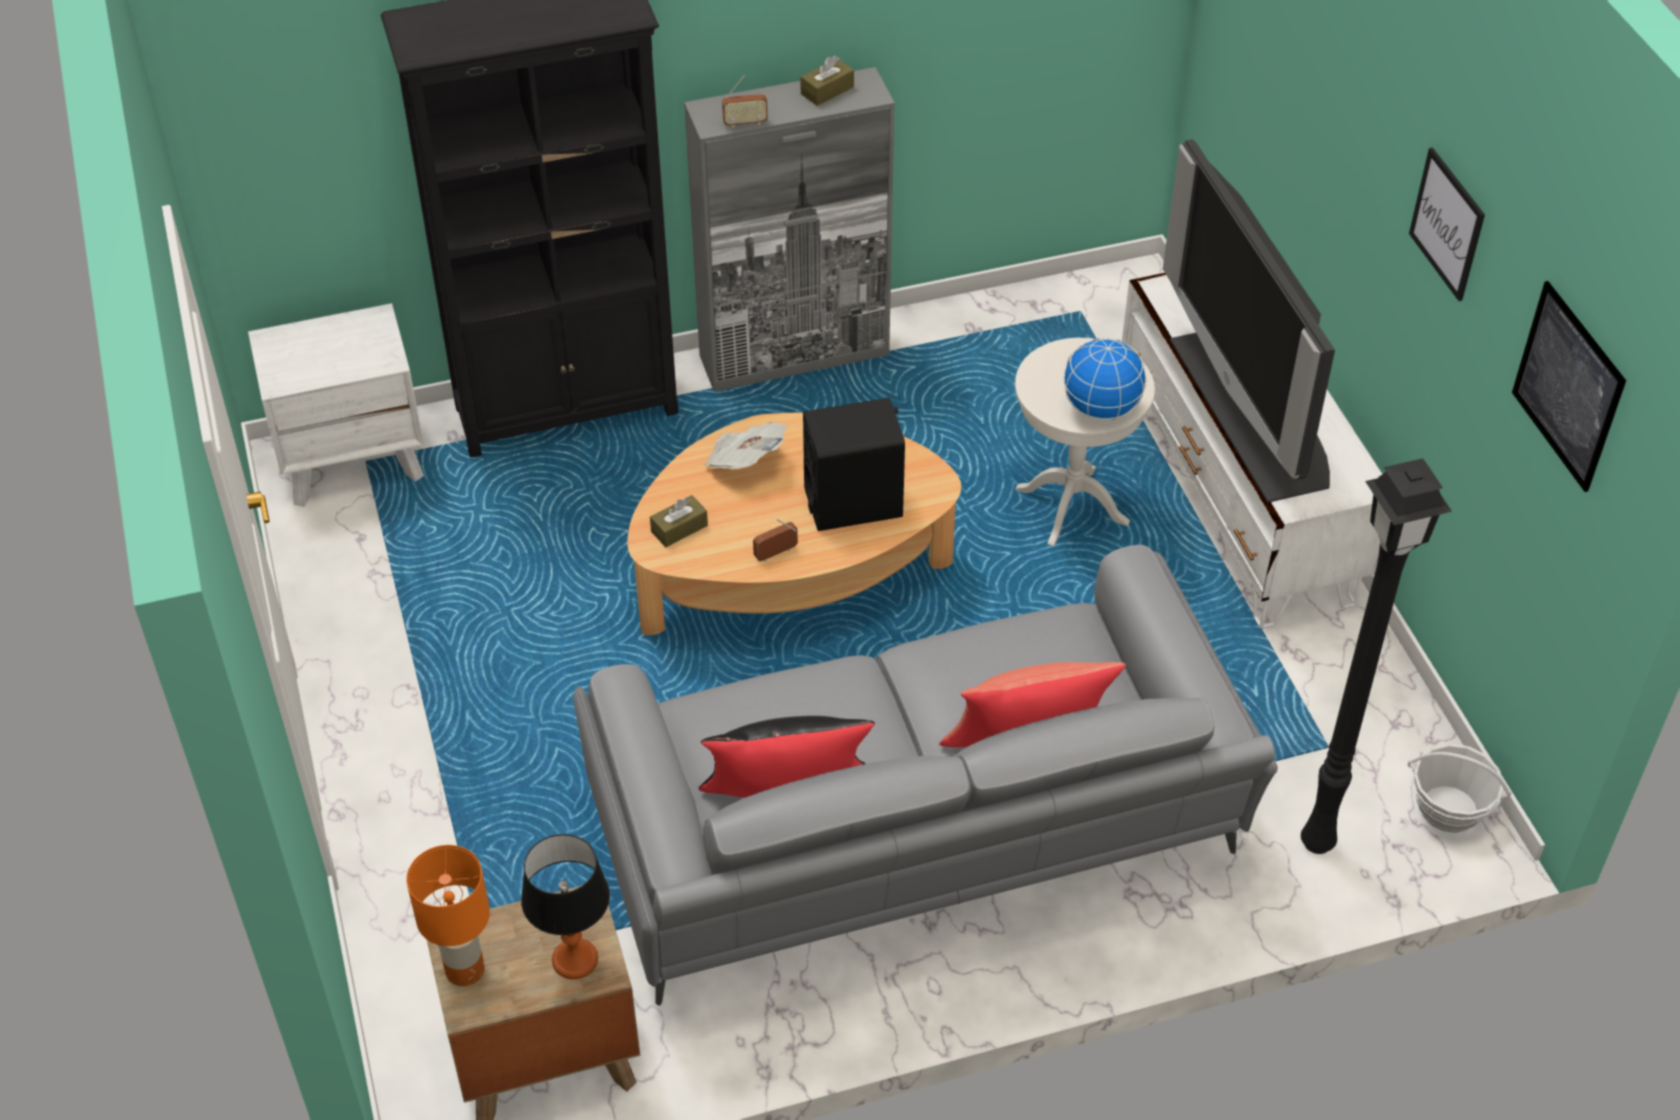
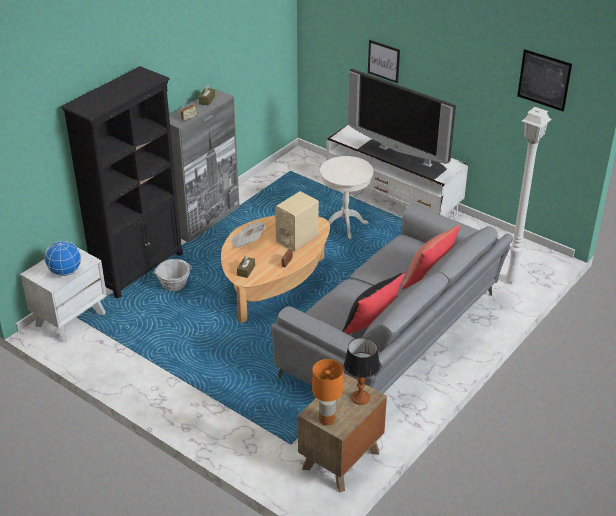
camera: 35 degrees left, 10 degrees down
(854, 503) = (297, 238): black speaker -> beige speaker
(1101, 409) = (359, 174): globe -> globe (65, 272)
(1316, 845) = (511, 282): black floor lamp -> white floor lamp
(1447, 224) = (466, 54): picture -> picture (383, 61)
(1449, 809) = (537, 255): basket -> basket (174, 285)

